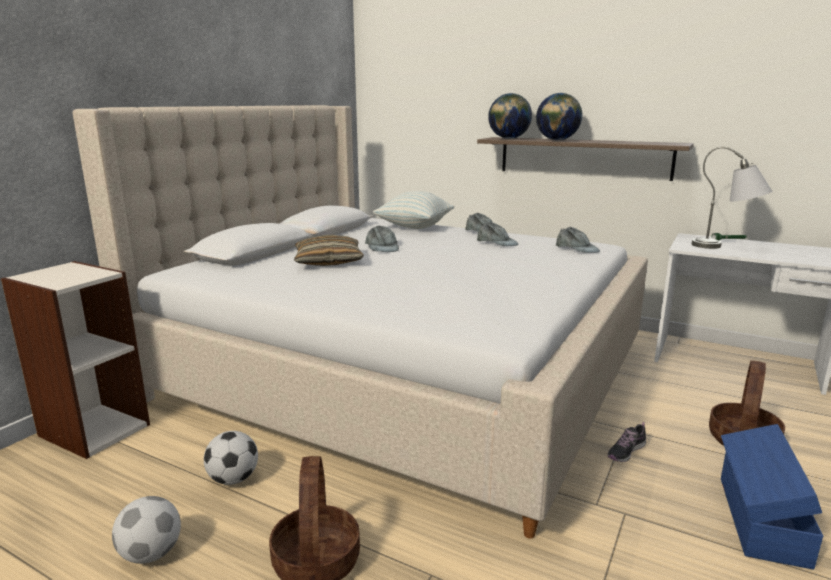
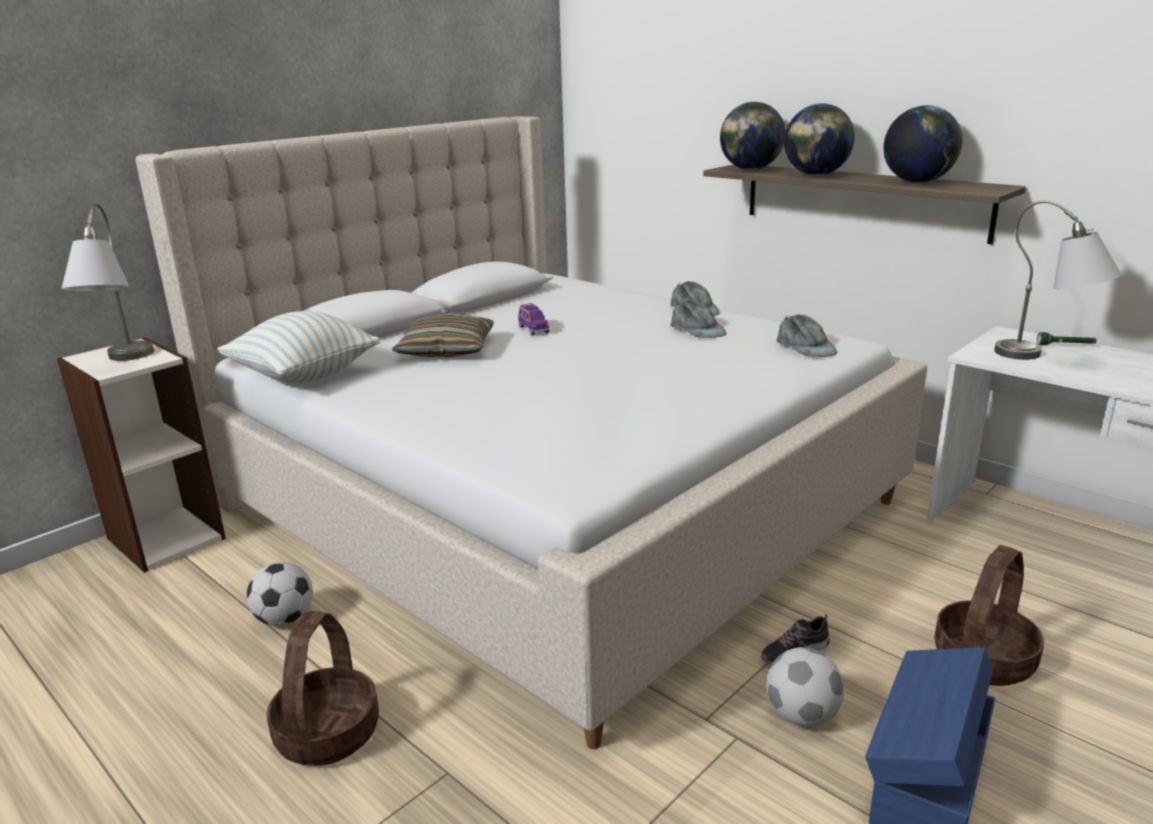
camera: 15 degrees right, 5 degrees up
(68, 278) = (122, 363): none -> grey table lamp
(151, 554) = (163, 695): football -> football (801, 716)
(382, 247) = (533, 330): grey cap -> purple toy car
(414, 227) = (605, 296): pillow -> pillow (304, 375)
(627, 142) = (917, 182): none -> globe

